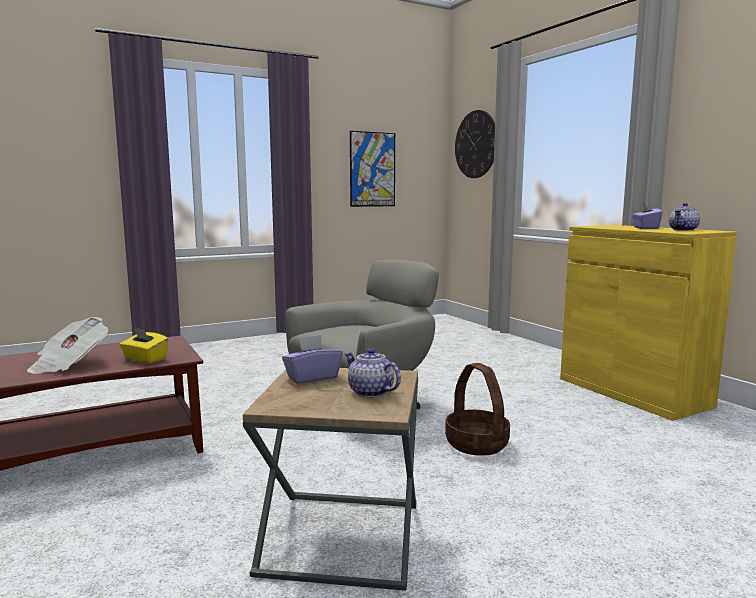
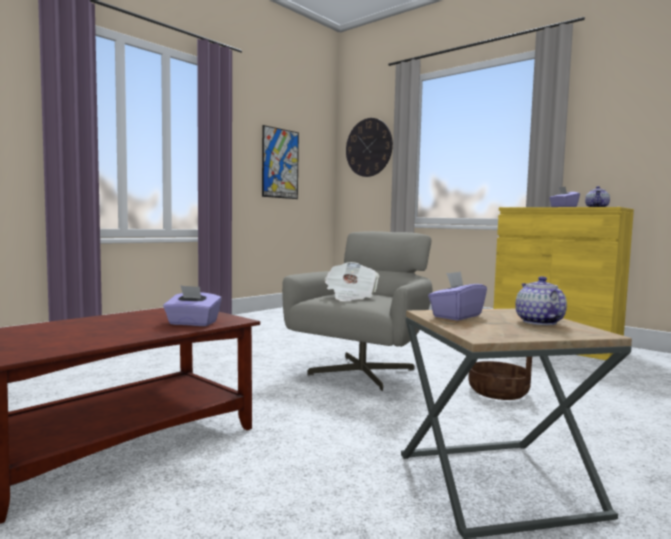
camera: 20 degrees left, 5 degrees down
(69, 364) = (104, 332): newspaper -> newspaper (350, 297)
(145, 359) = (192, 323): yellow tissue box -> purple tissue box
(370, 392) = (538, 322): teapot -> teapot turned 60 degrees clockwise

